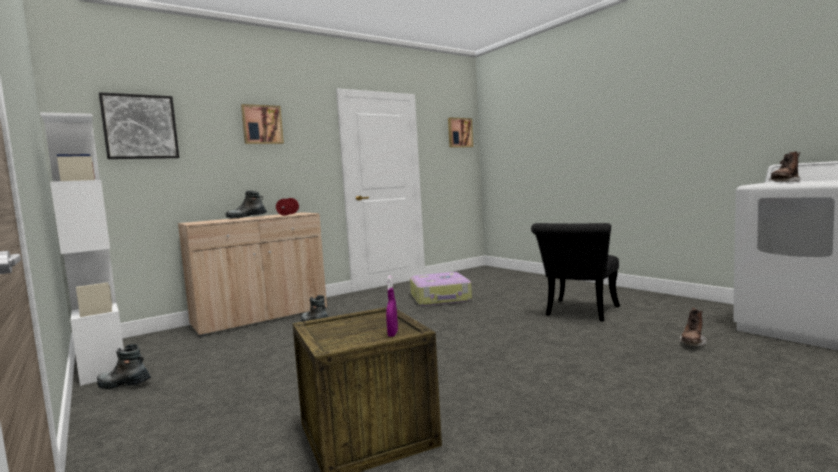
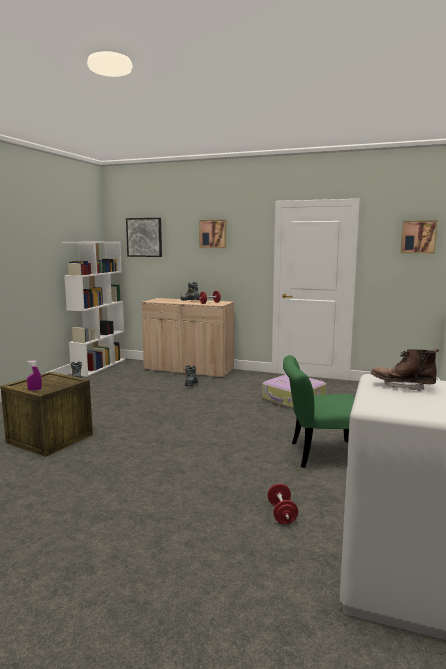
camera: 55 degrees right, 5 degrees up
(578, 312) = (319, 454): black chair -> green chair
(692, 343) = (282, 514): brown boot -> red dumbbell

